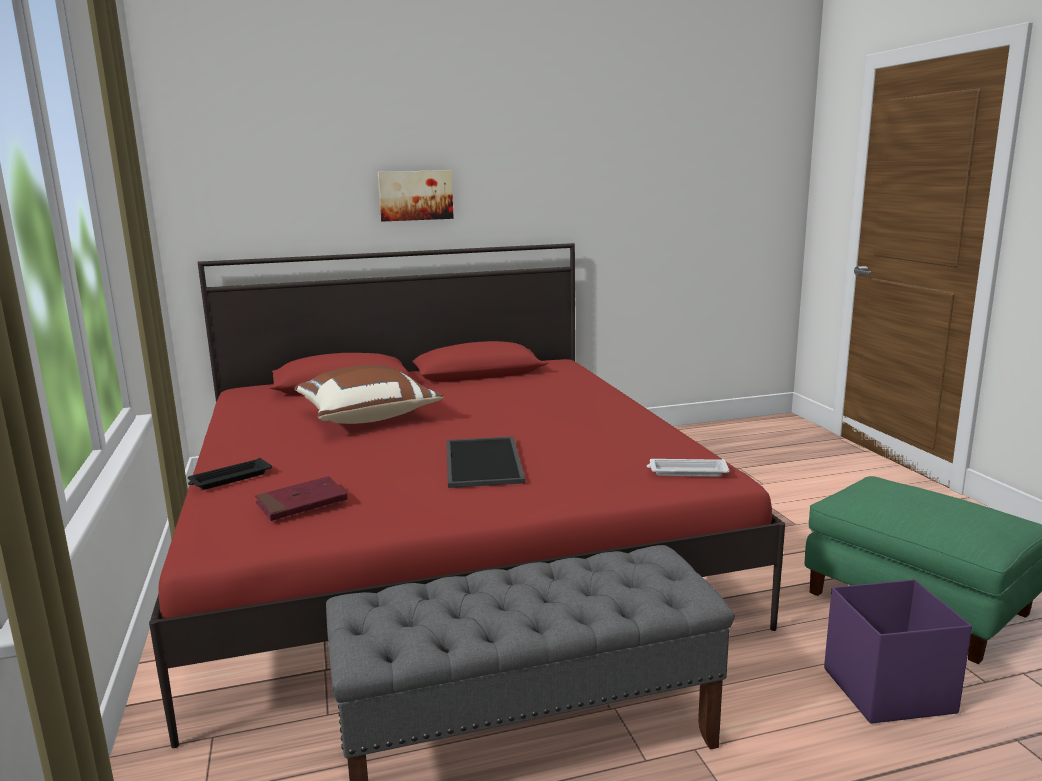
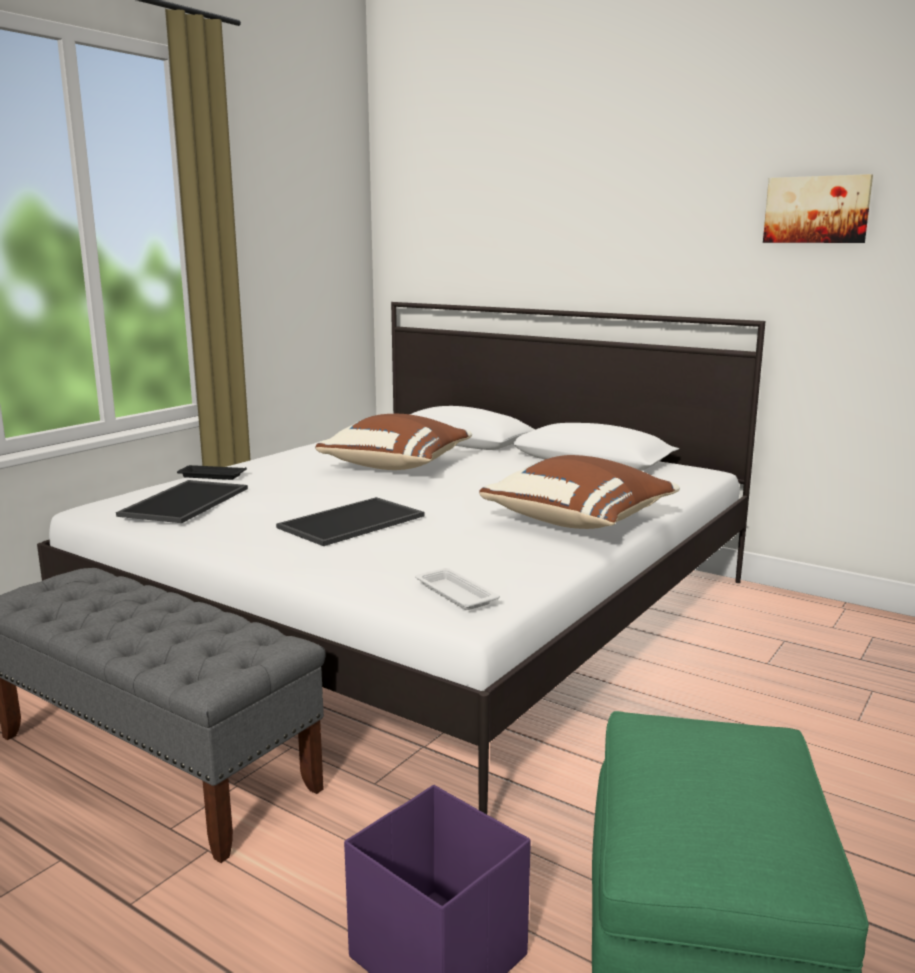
camera: 50 degrees right, 0 degrees up
(301, 503) = (184, 501): red book -> tray
(415, 195) = (582, 248): picture -> picture (817, 210)
(444, 538) = (425, 610): red bed -> white bed
(601, 409) = (581, 521): none -> brown pillow

